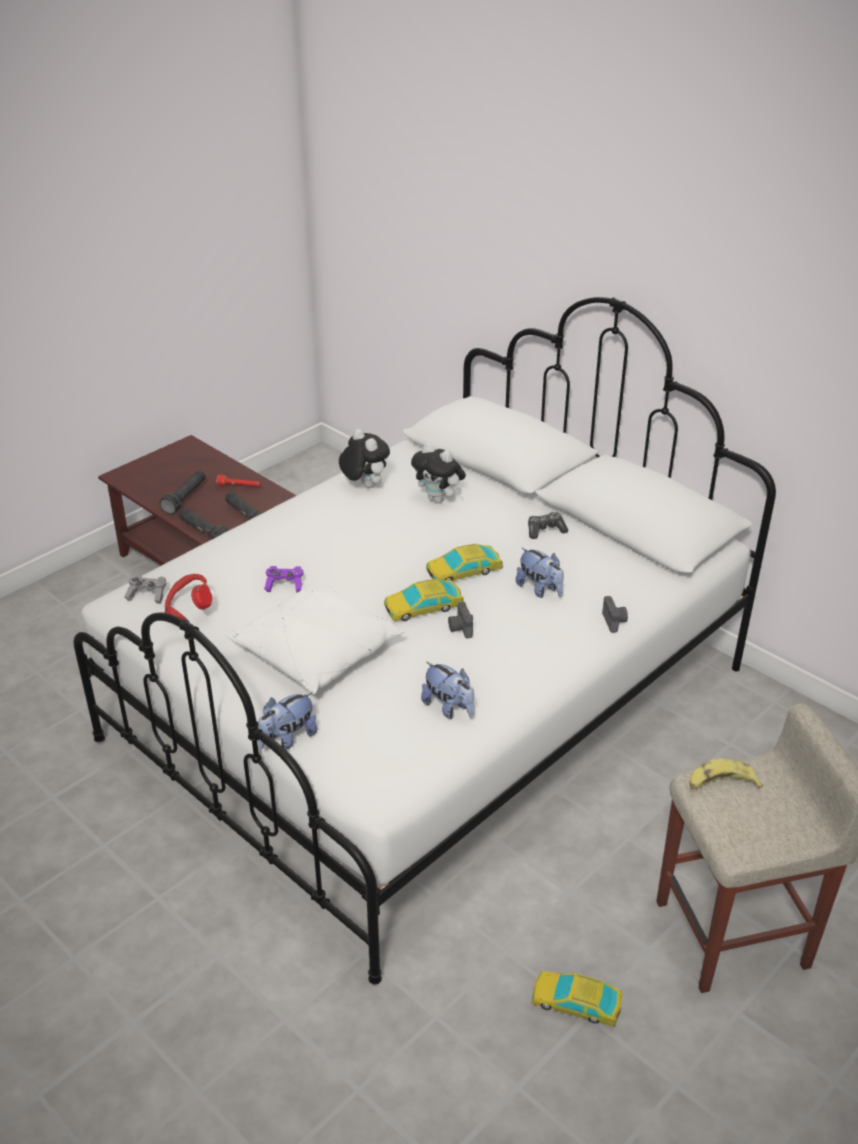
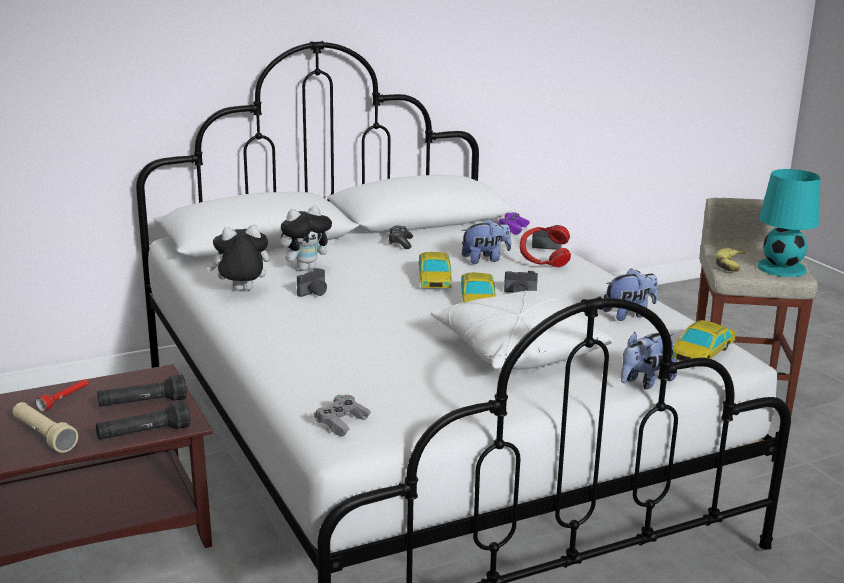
camera: 70 degrees left, 15 degrees down
(185, 498) = (43, 436): black flashlight -> beige flashlight
(188, 612) = (399, 404): red headphones -> red headphones (543, 262)
(285, 585) = (390, 350): purple game controller -> purple game controller (513, 229)
(288, 738) = (645, 382): plush toy -> plush toy turned 75 degrees clockwise
(383, 519) = (314, 293): none -> camera
(576, 1003) = (796, 463): toy car -> toy car (701, 352)
(750, 832) = (781, 268): none -> turquoise table lamp

